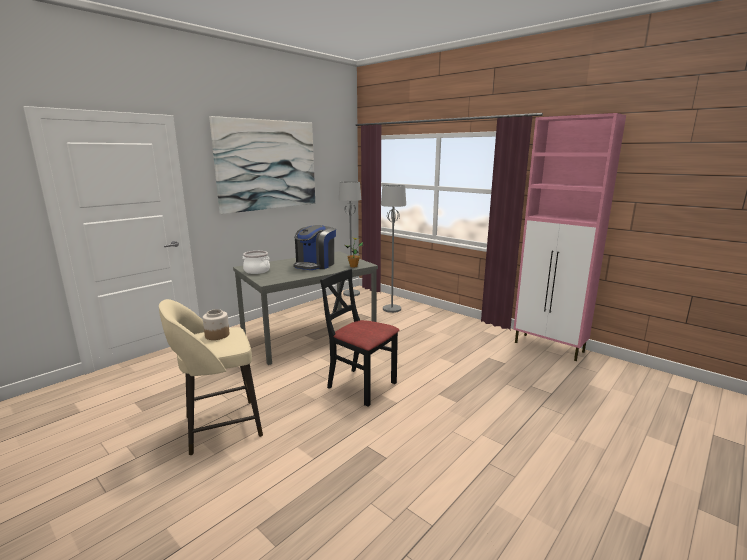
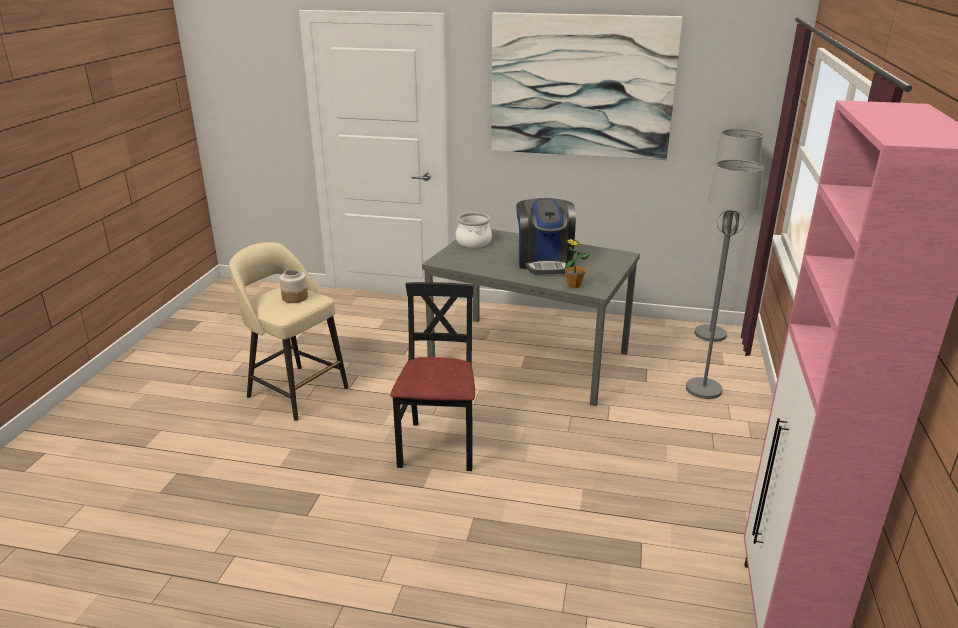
camera: 60 degrees right, 10 degrees up
(315, 265) = (544, 262): coffee machine -> coffee machine turned 90 degrees counterclockwise

